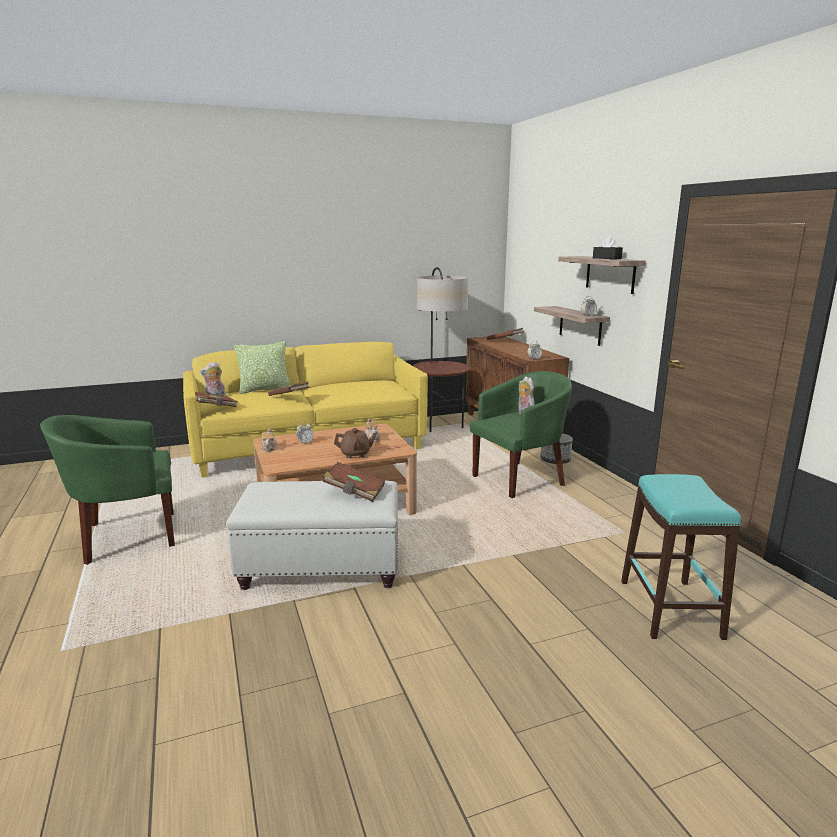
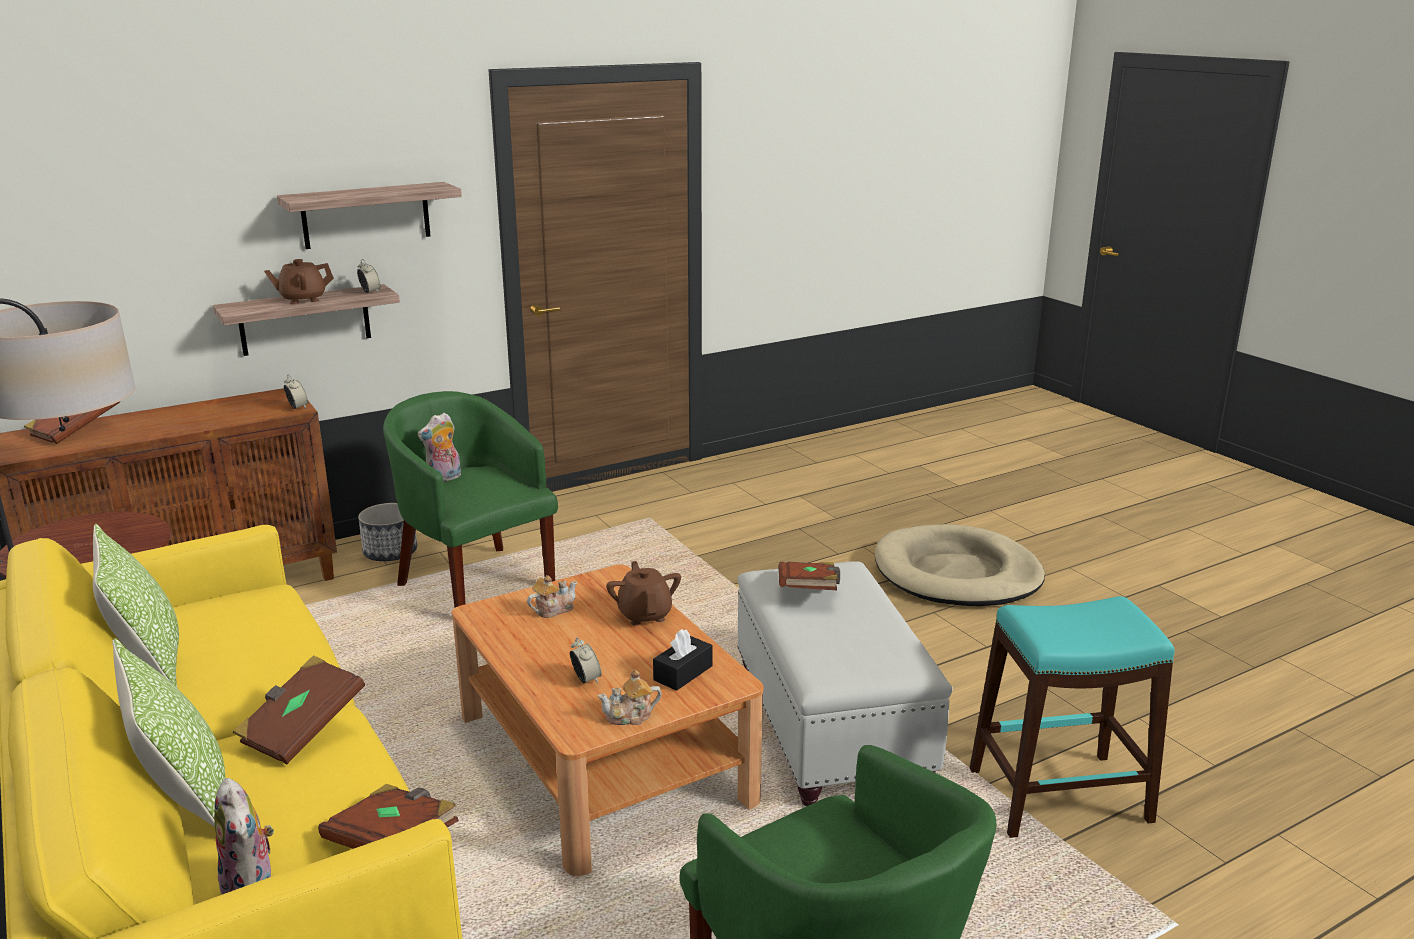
camera: 100 degrees left, 5 degrees up
(351, 381) = (149, 661): none -> pillow
(530, 678) = (957, 574): none -> beige dog bed
(568, 311) = (302, 299): none -> brown teapot
(607, 258) = (390, 189): black tissue box -> black tissue box (683, 673)
(669, 609) = (807, 509): turquoise stool -> turquoise stool (1060, 796)

